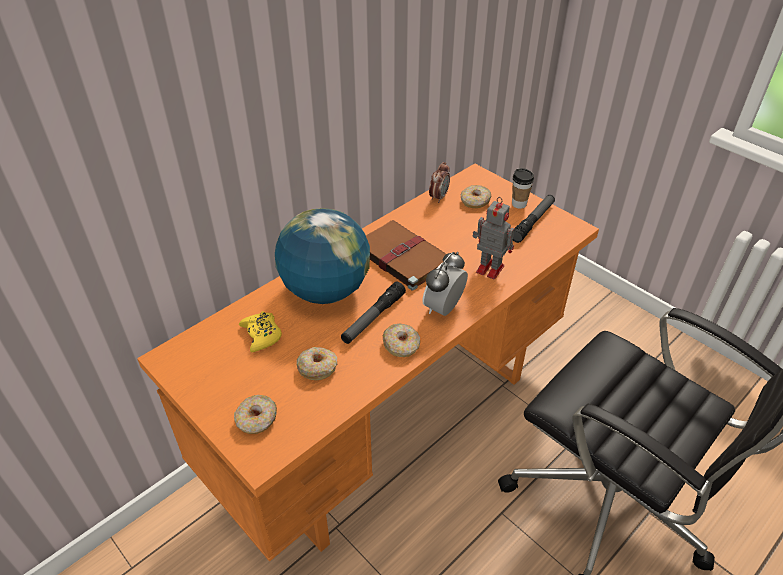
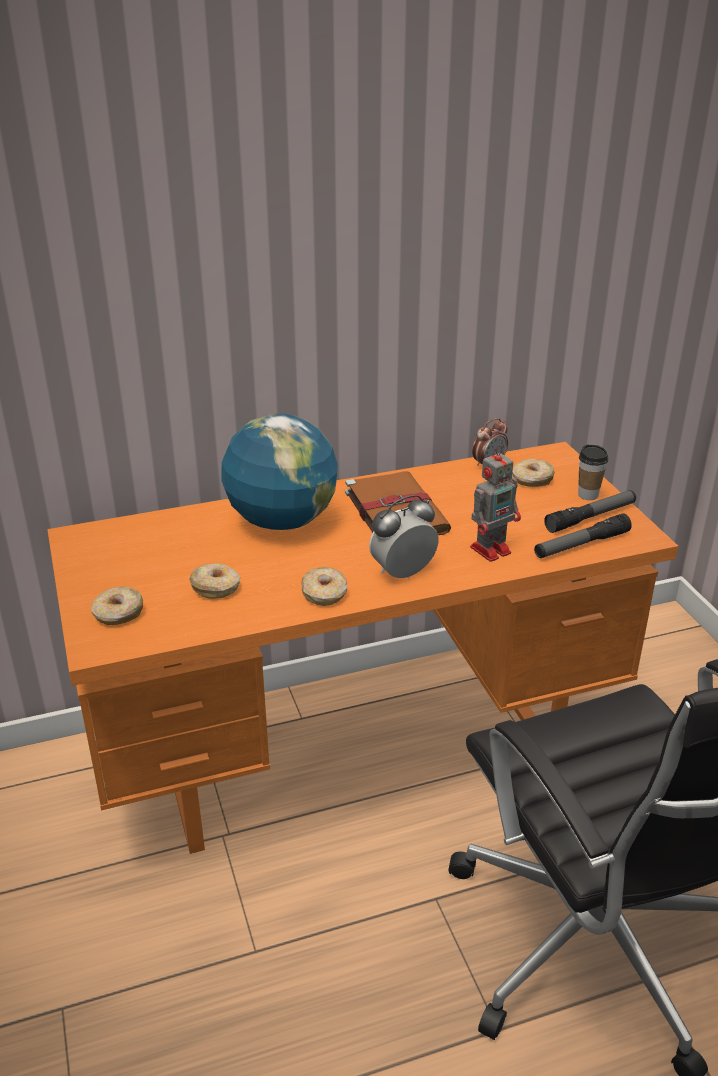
camera: 25 degrees right, 10 degrees down
(261, 335) = (182, 543): yellow game controller -> none
(373, 318) = (313, 560): flashlight -> flashlight (581, 544)
(488, 268) = (492, 549): toy robot -> toy robot turned 90 degrees clockwise

